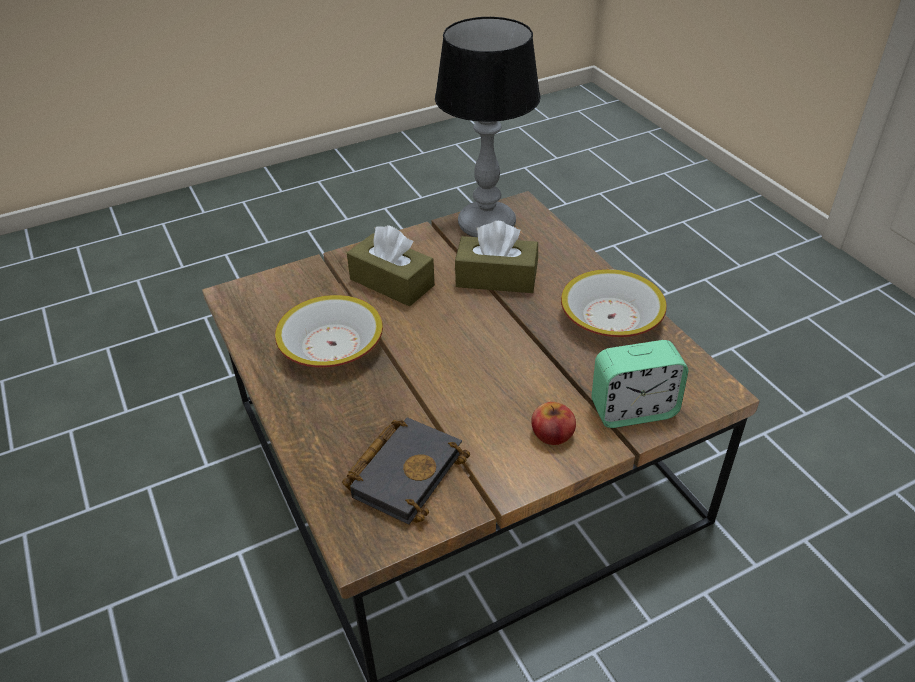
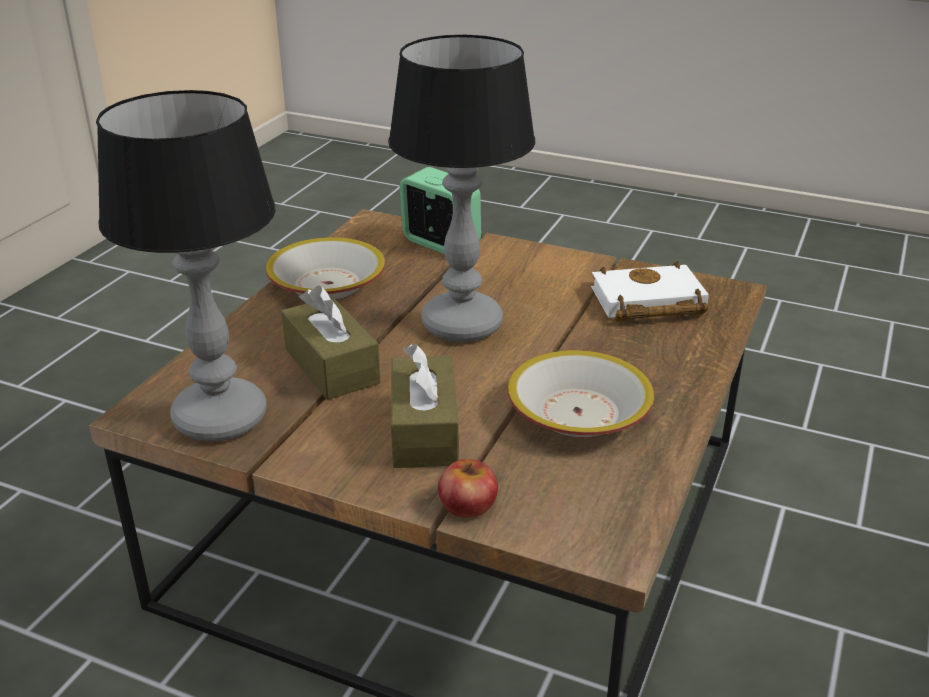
camera: 130 degrees left, 10 degrees down
(405, 471) = (646, 303): black book -> white book
(487, 352) = (460, 324): none -> table lamp
(552, 433) = (513, 264): apple -> apple (468, 505)

